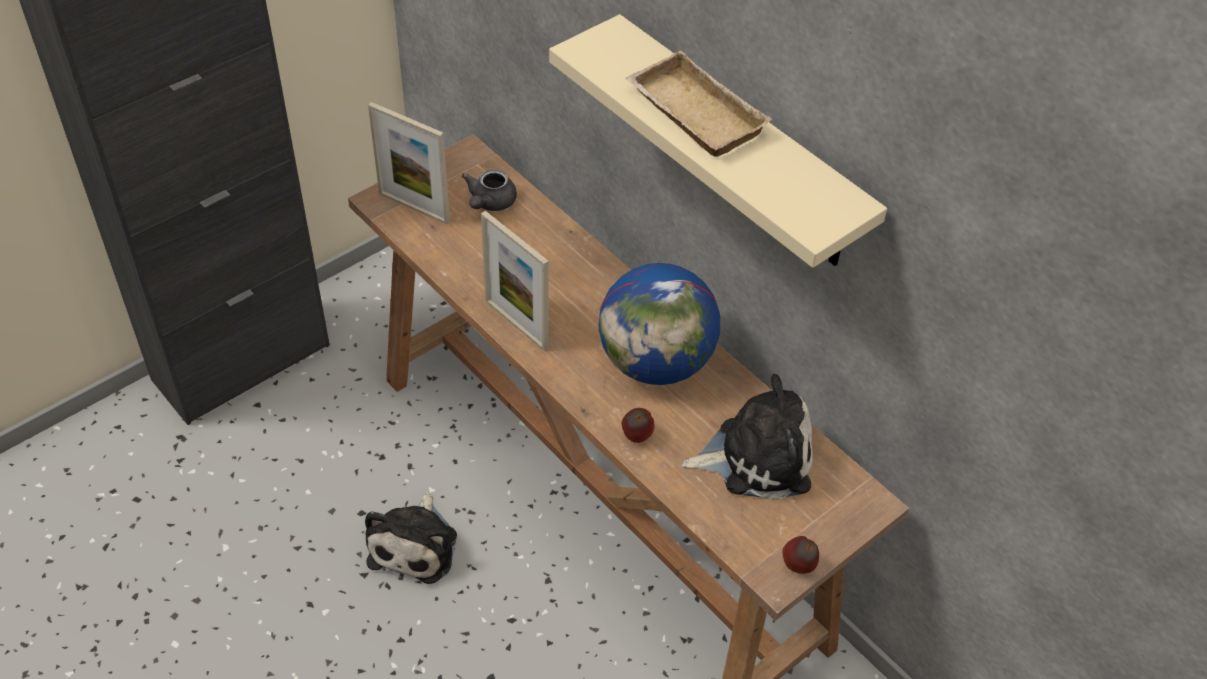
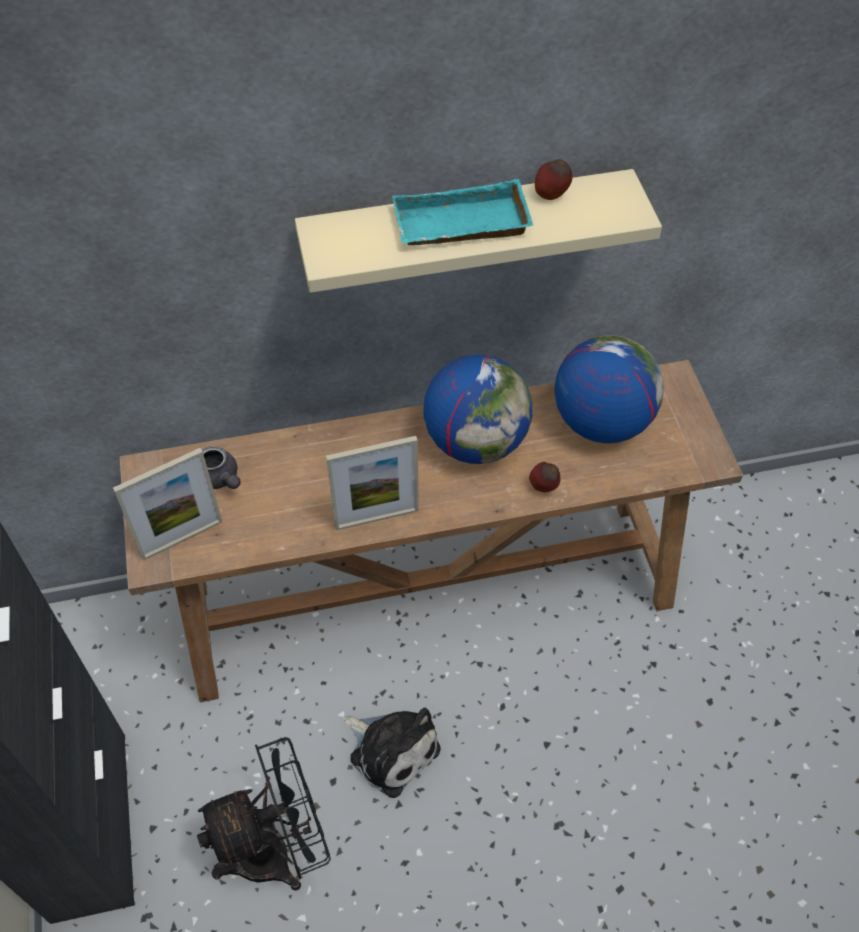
camera: 60 degrees left, 5 degrees up
(277, 501) = (278, 850): none -> black fan
(691, 114) = (460, 227): beige tray -> turquoise tray
(756, 456) = (601, 422): plush toy -> globe
(798, 567) = (710, 444): apple -> apple (551, 196)

